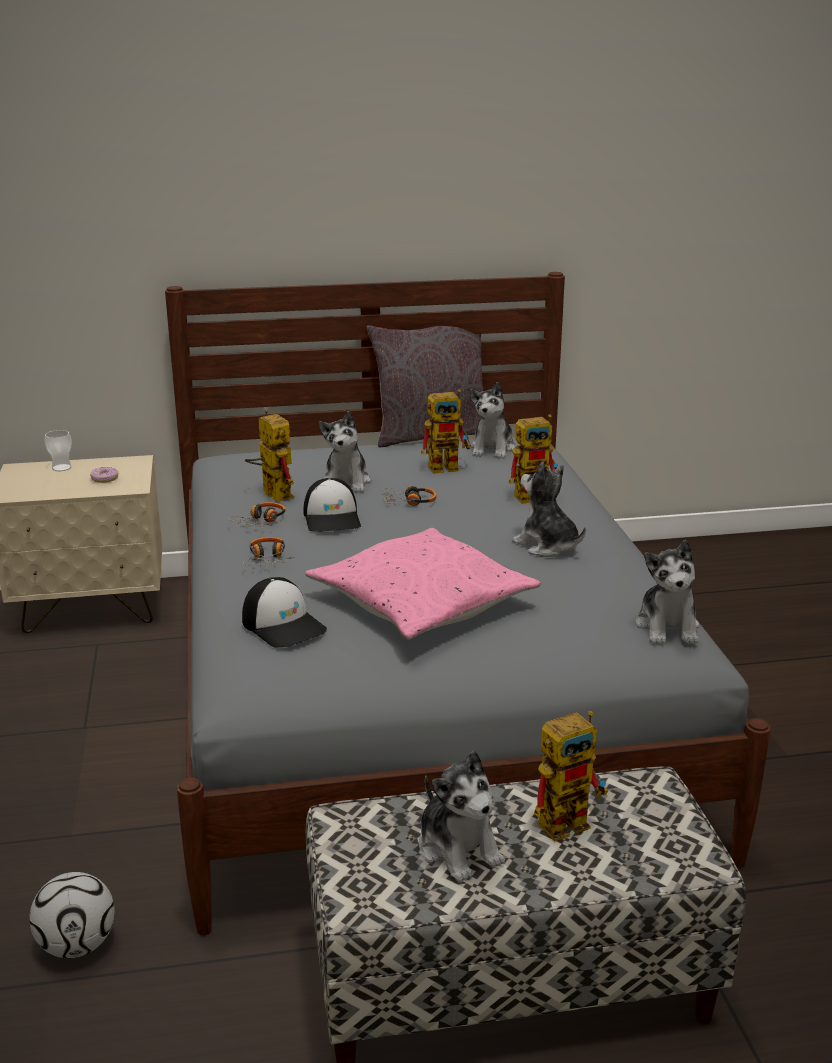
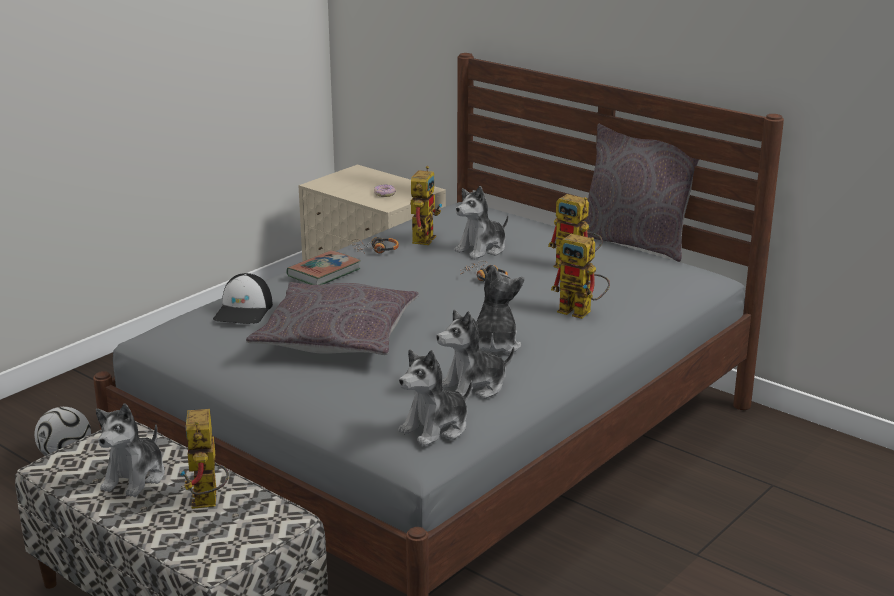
camera: 50 degrees right, 0 degrees up
(61, 468) = (379, 178): cup -> none
(268, 558) = (324, 273): headphones -> book
(332, 518) = (415, 266): cap -> none
(421, 602) = (336, 336): pink pillow -> grey pillow
(493, 449) = (646, 269): plush toy -> plush toy (473, 387)
(570, 819) = (208, 503): toy robot -> toy robot turned 60 degrees clockwise

